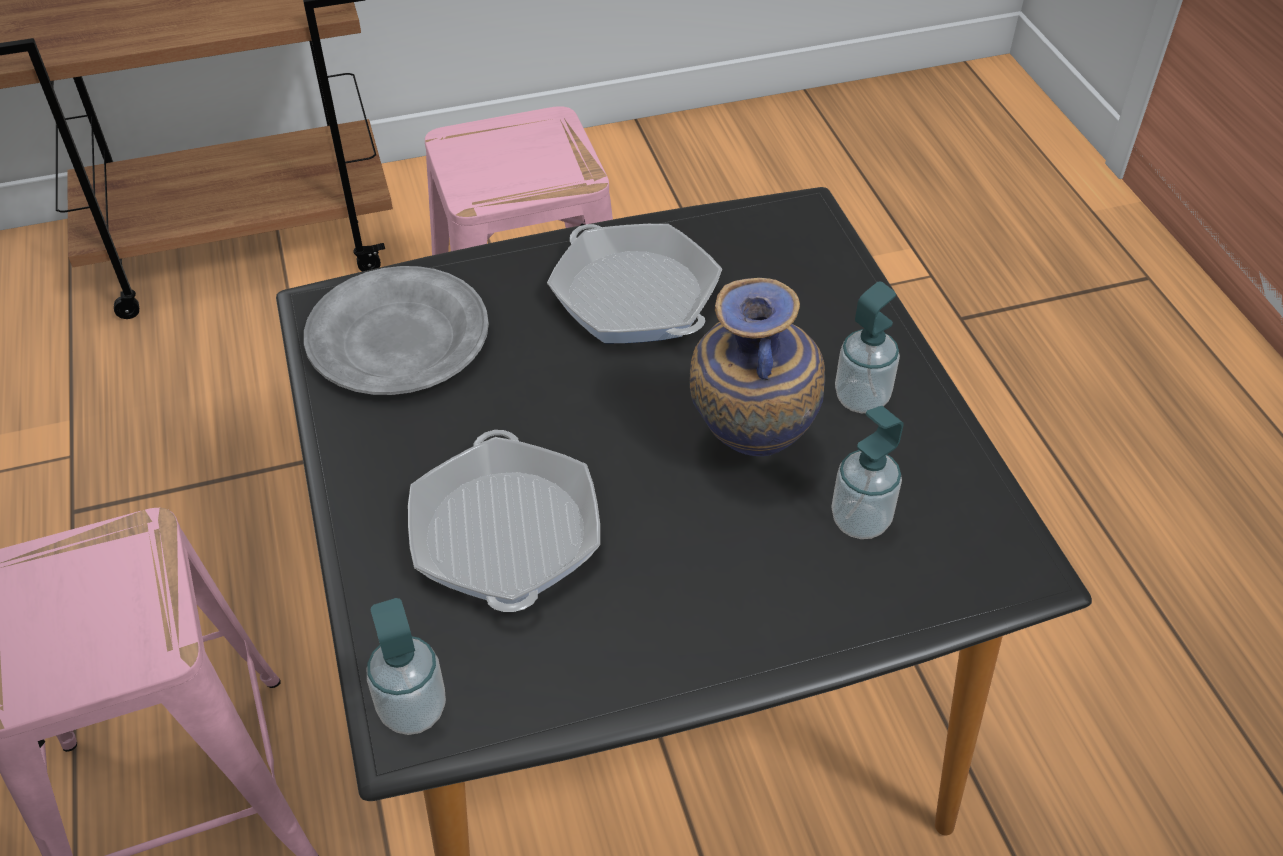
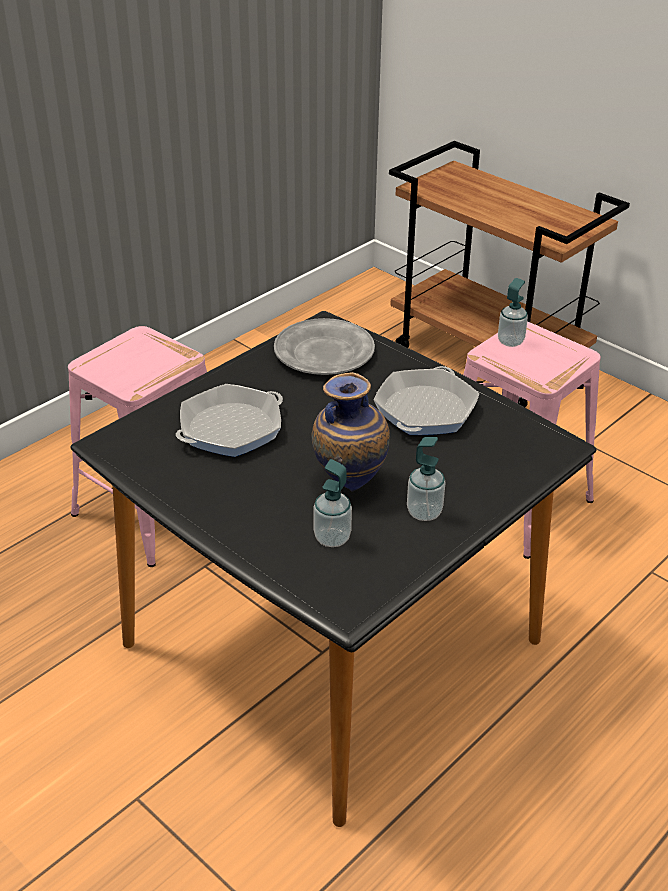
camera: 60 degrees right, 10 degrees down
(413, 710) = (118, 440): soap dispenser -> soap dispenser (510, 341)

